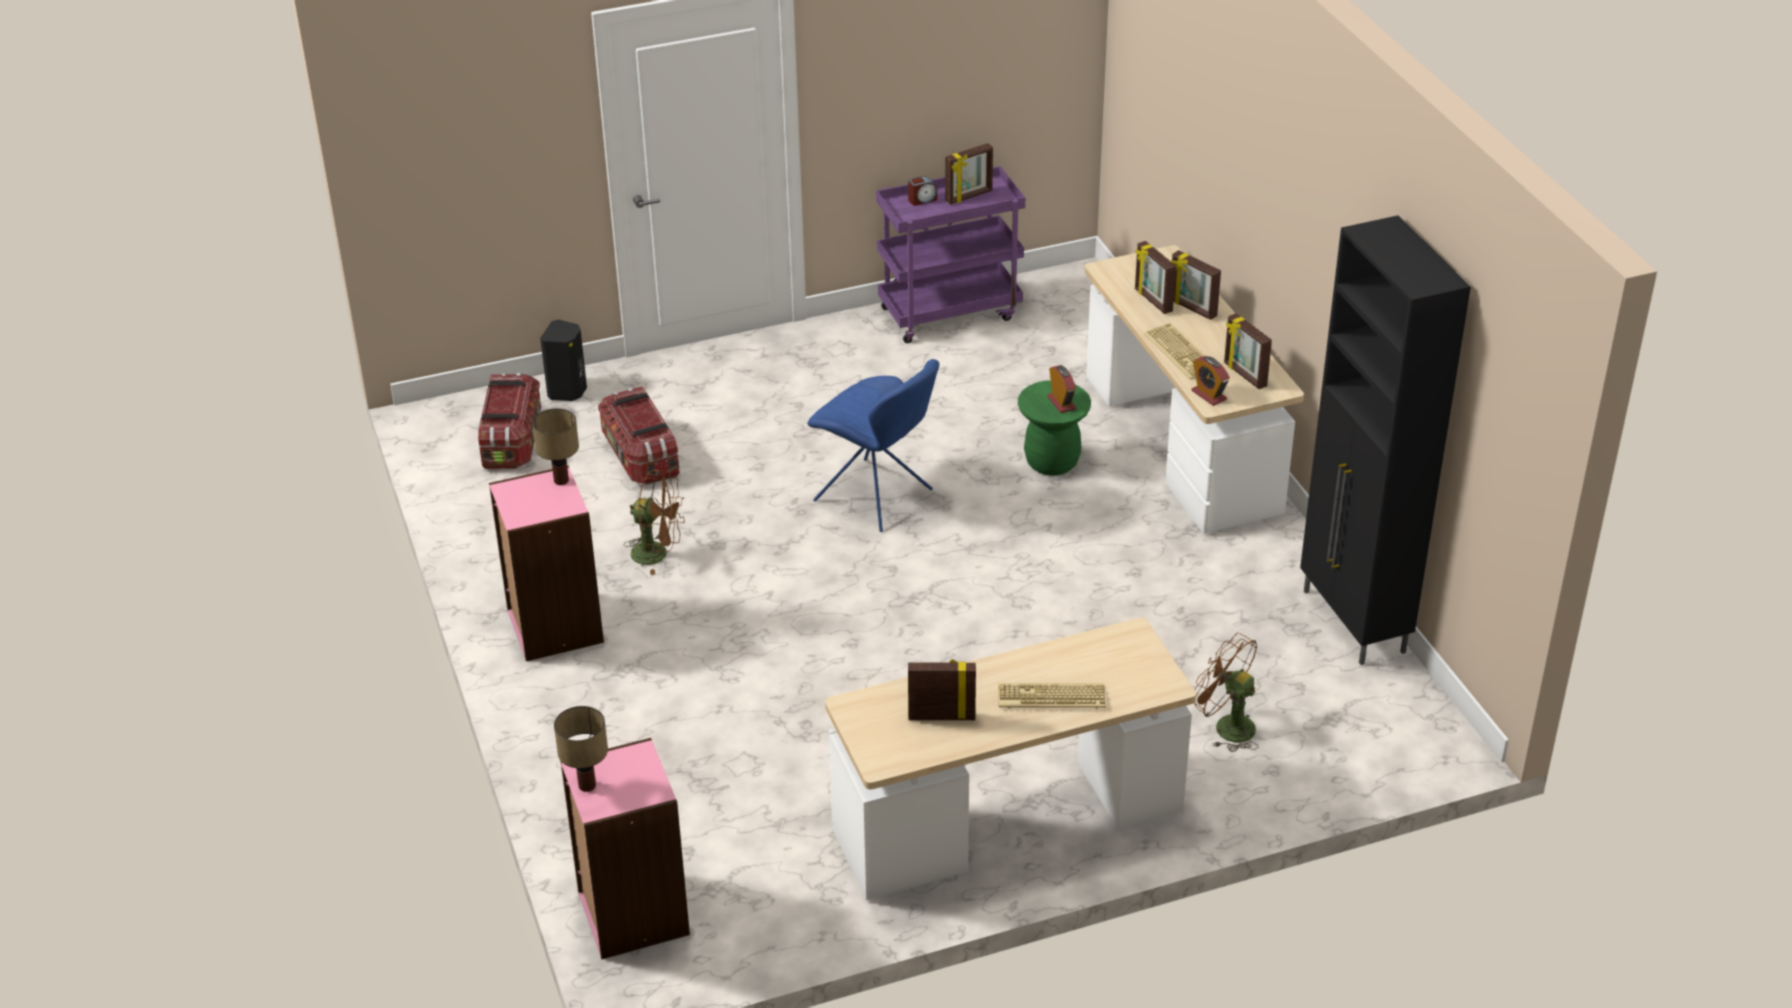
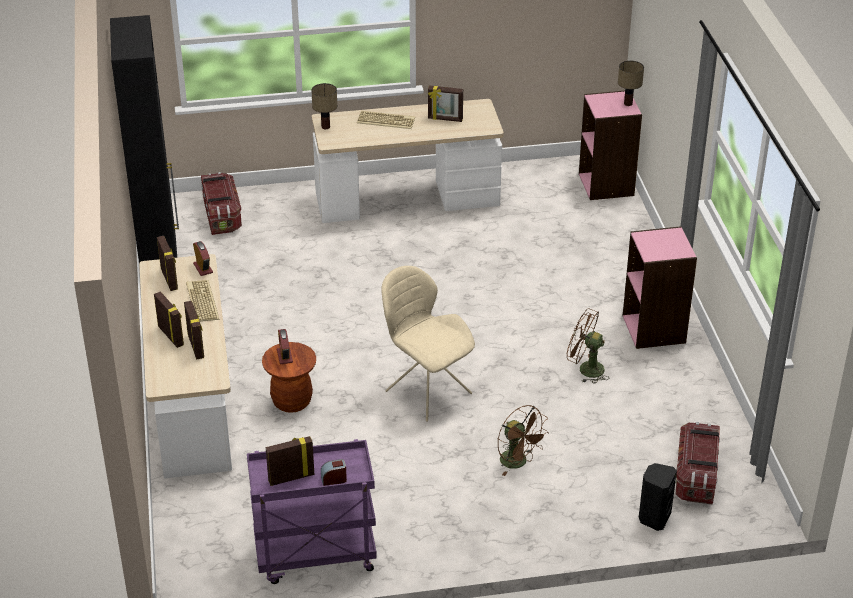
camera: 170 degrees left, 0 degrees up
(560, 480) = (649, 253): table lamp -> table lamp (326, 127)
(640, 456) = (595, 448): storage box -> storage box (222, 215)
(876, 497) = (426, 390): blue chair -> beige chair
(1052, 462) = (292, 401): green stool -> brown stool
(1226, 726) = (269, 228): brown fan -> brown fan (518, 462)

